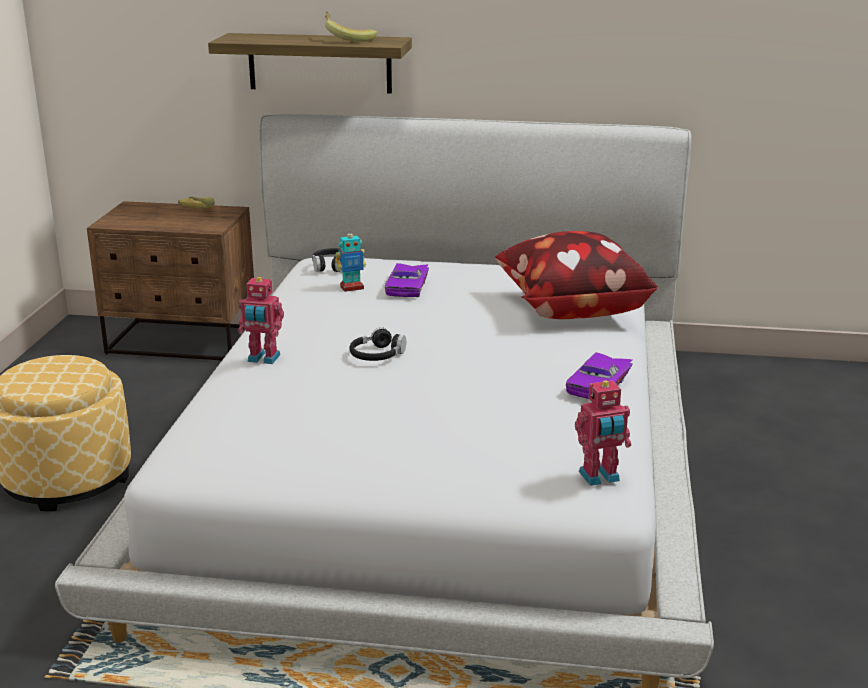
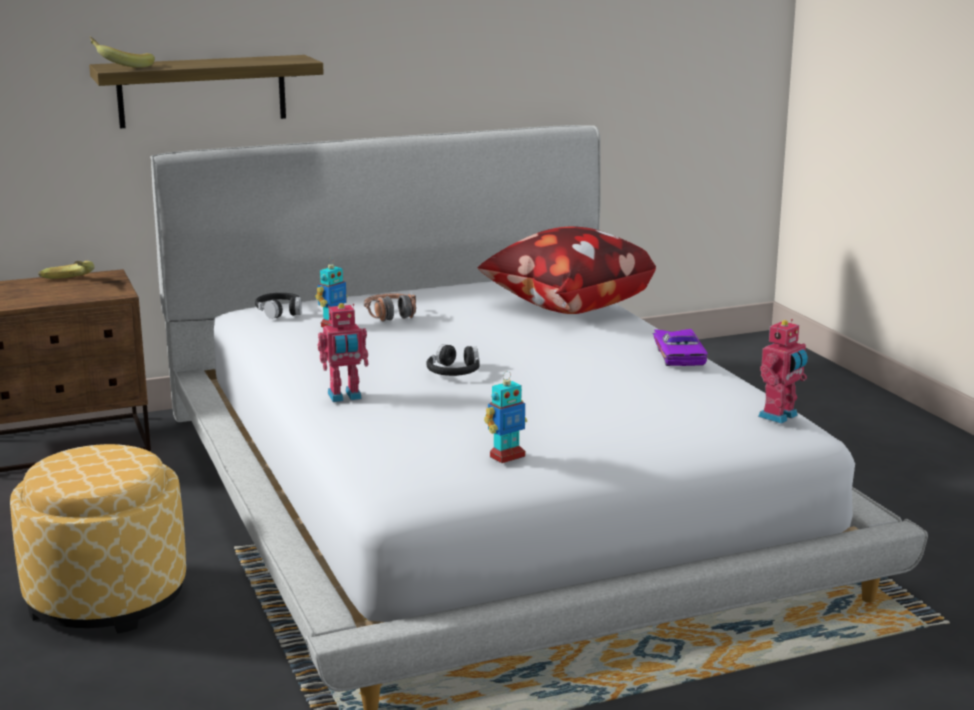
camera: 30 degrees left, 5 degrees down
(300, 451) = (506, 456): none -> toy robot
(348, 39) = (247, 60): banana -> banana (122, 66)
(409, 287) = (391, 315): purple toy car -> headphones

